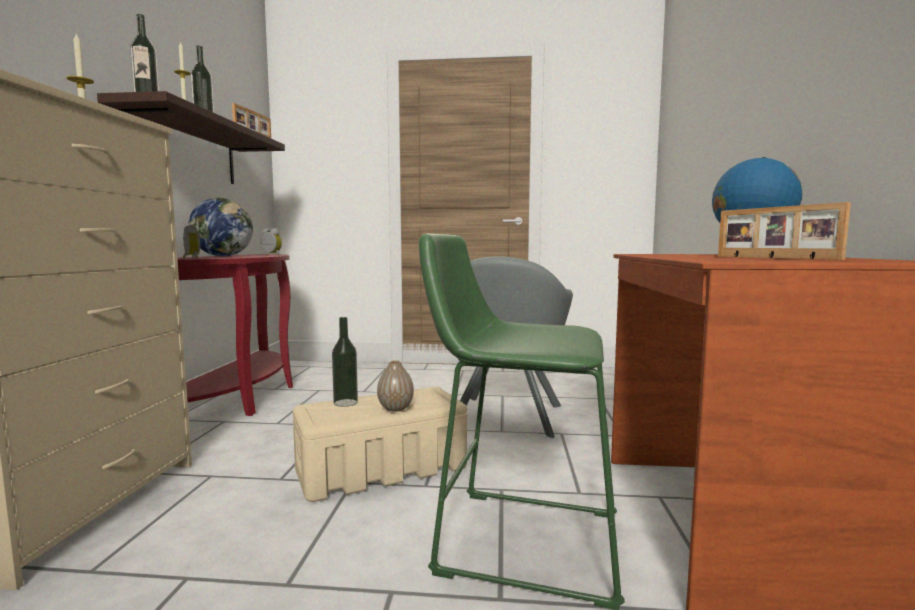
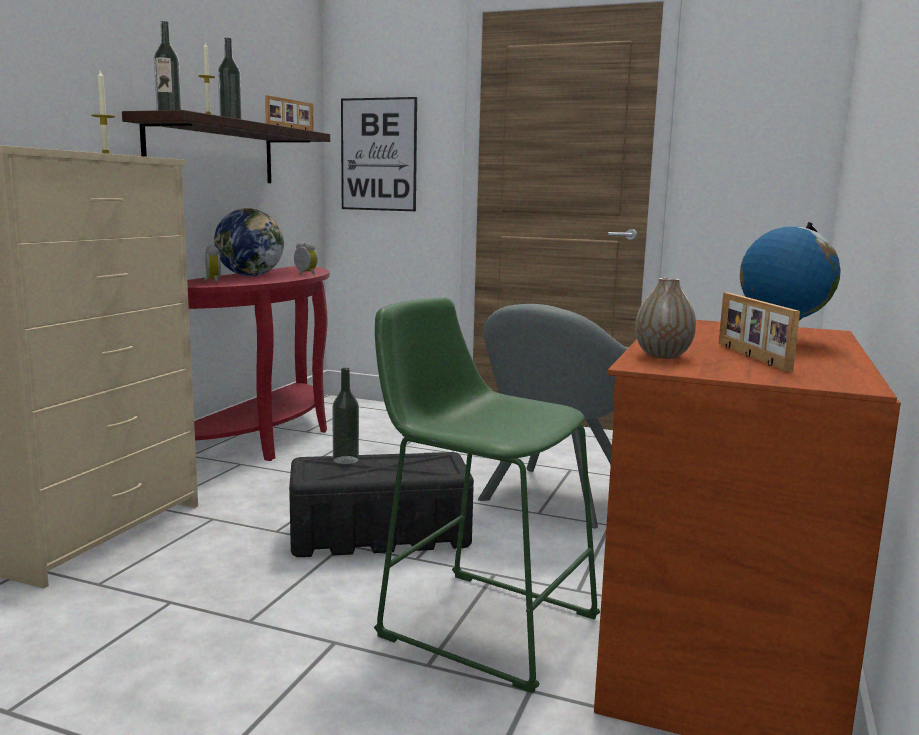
camera: 15 degrees right, 5 degrees up
(319, 168) = (378, 154): none -> picture
(380, 469) = (378, 535): beige storage box -> black storage box
(395, 408) = (393, 472): vase -> vase (662, 356)

